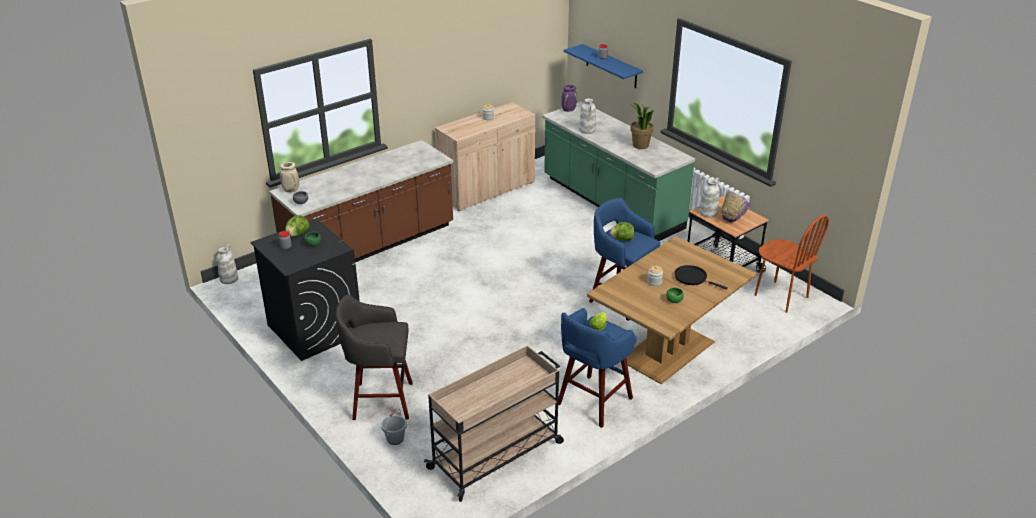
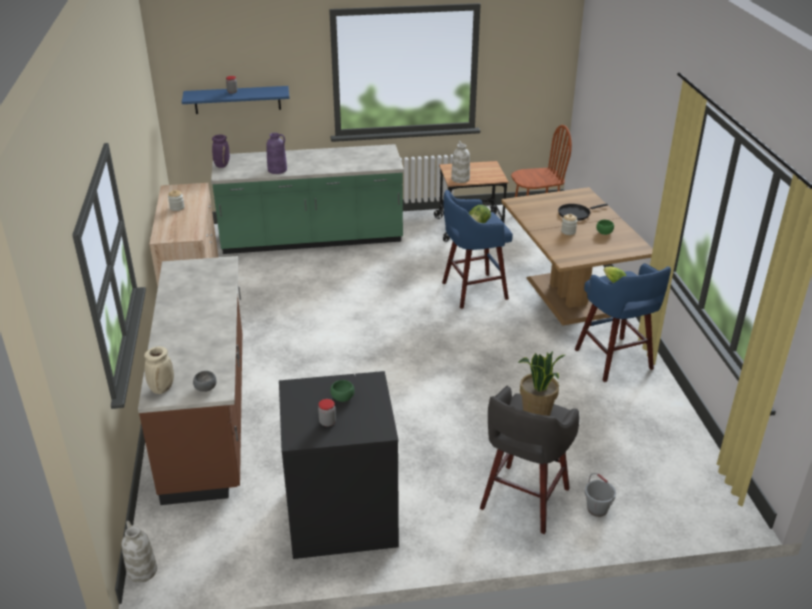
camera: 60 degrees left, 0 degrees up
(297, 234) = (305, 405): lettuce -> none
(497, 455) = (660, 444): beige cart -> none
(587, 130) = (277, 170): white vase -> purple vase
(640, 145) = (341, 157): potted plant -> potted plant (536, 414)
(732, 218) = (479, 173): purple bowl -> none

